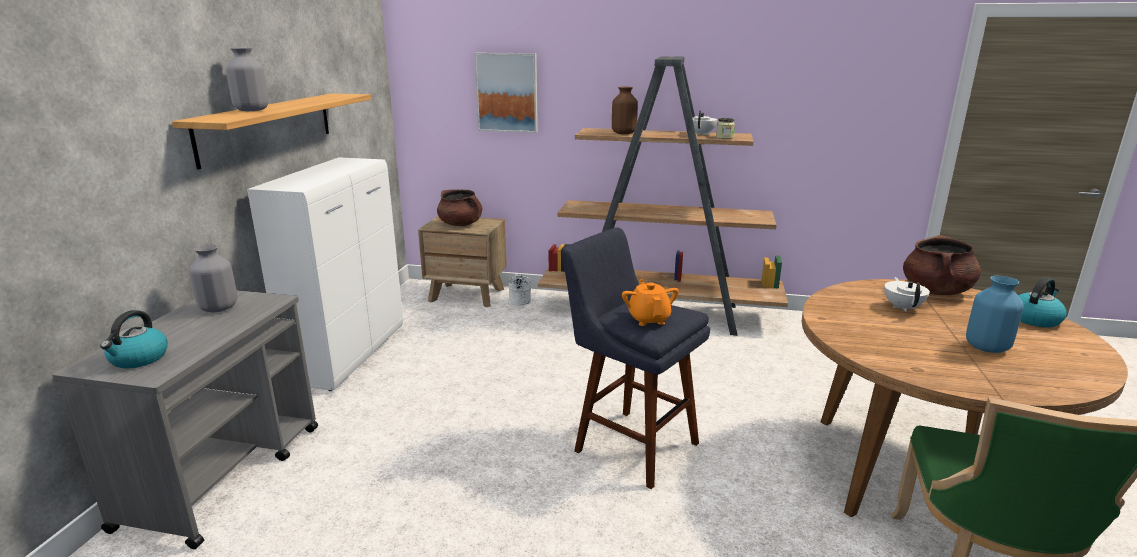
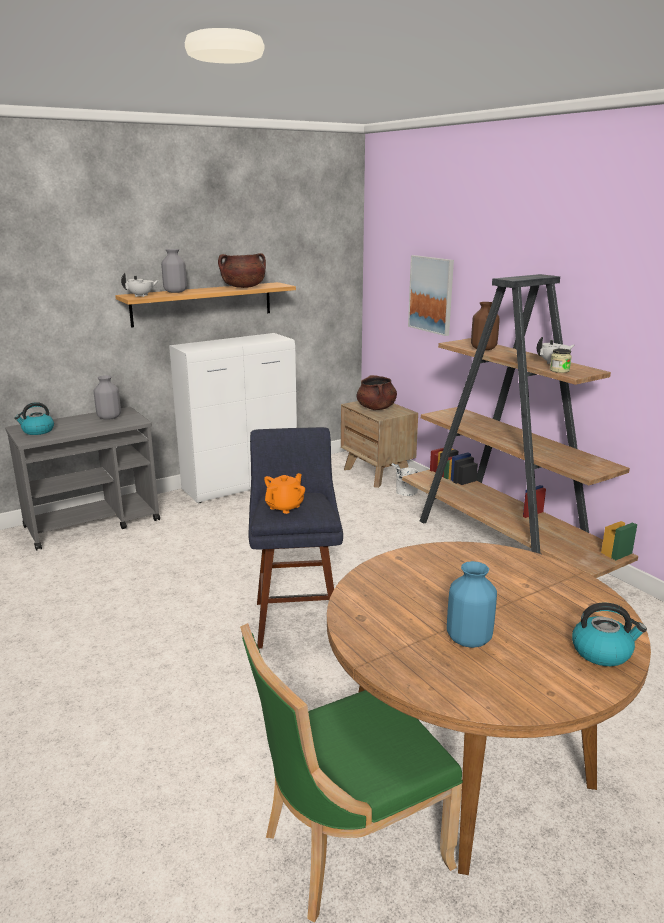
camera: 45 degrees right, 0 degrees up
(903, 307) = (495, 583): white teapot -> white teapot (141, 296)
(936, 291) = (576, 588): brown cooking pot -> brown cooking pot (243, 287)

